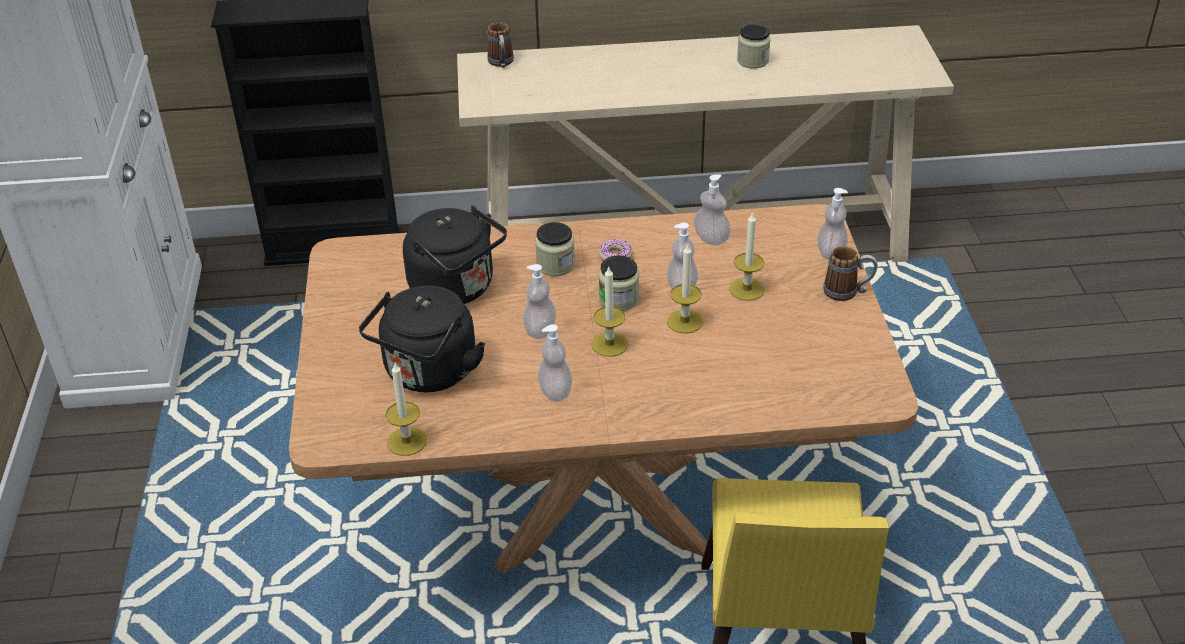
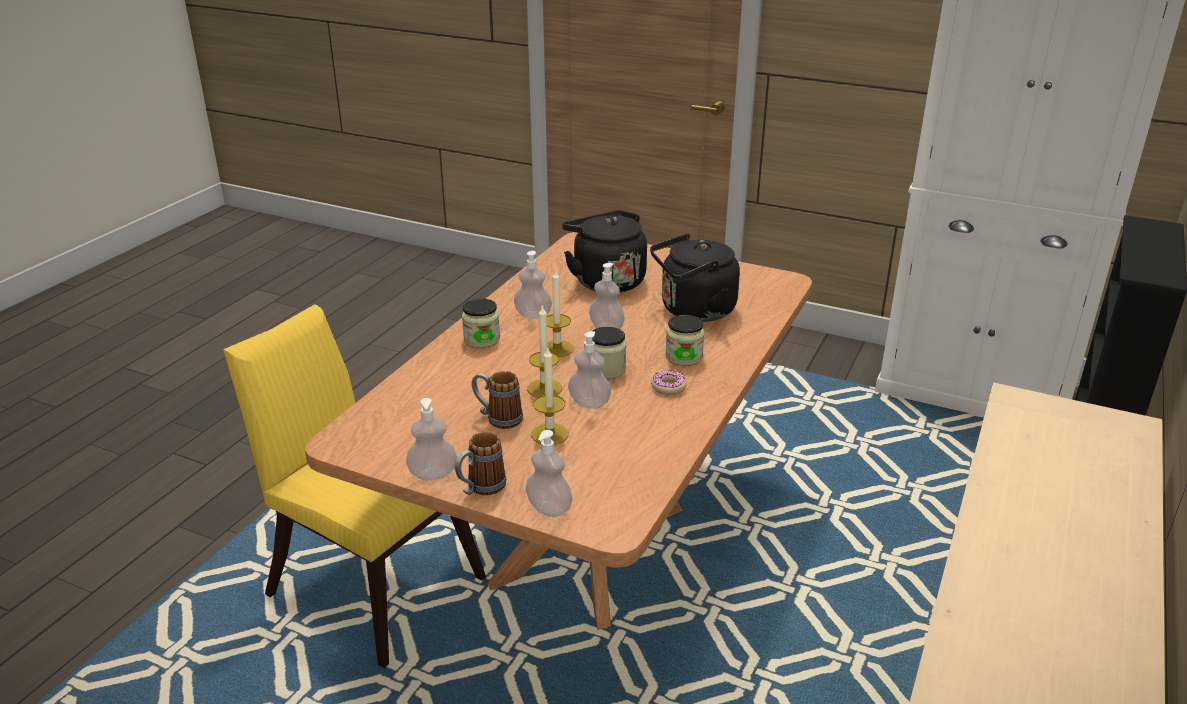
camera: 120 degrees right, 10 degrees down
(406, 441) = (550, 261): candle -> none
(501, 63) = (1121, 439): mug -> mug (498, 418)
(711, 238) = (645, 445): soap dispenser -> soap dispenser (433, 474)
(752, 61) = (1059, 661): jar -> jar (481, 339)

